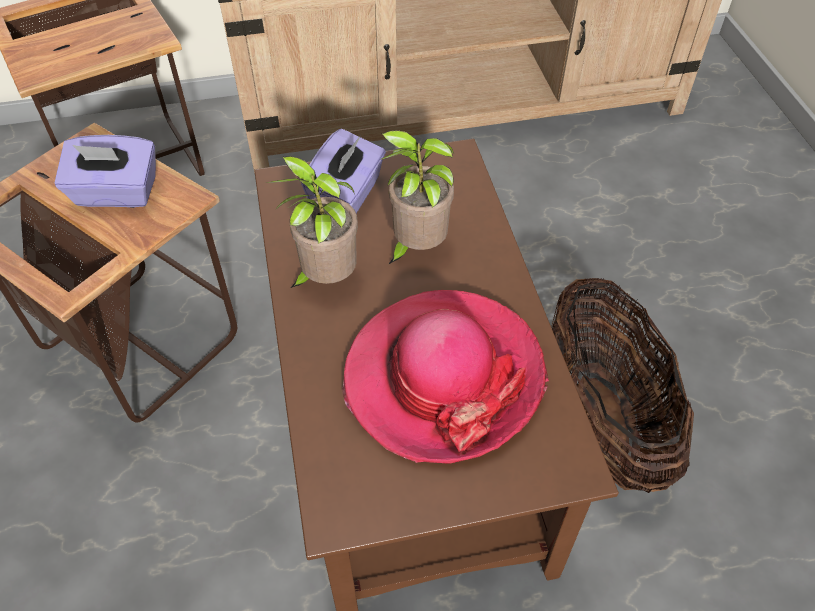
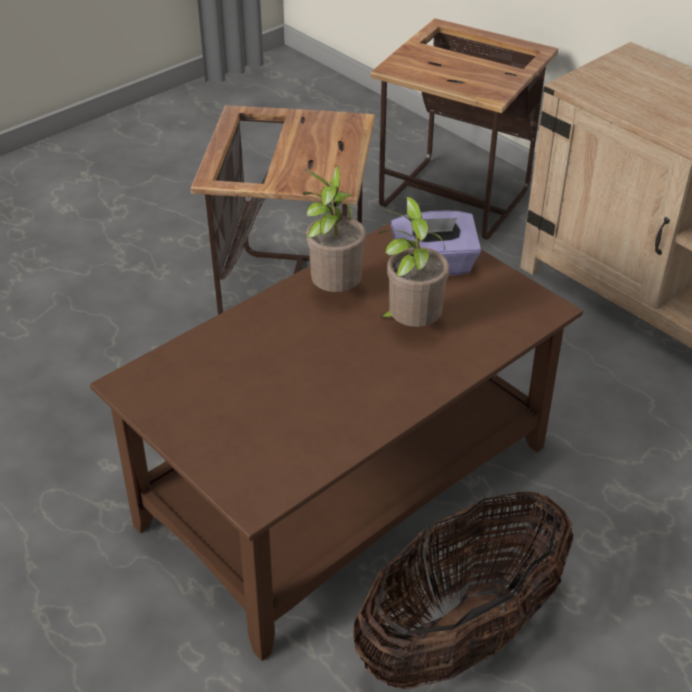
camera: 60 degrees right, 10 degrees down
(116, 193) = (314, 156): purple tissue box -> none
(443, 376) = (288, 391): hat -> none

